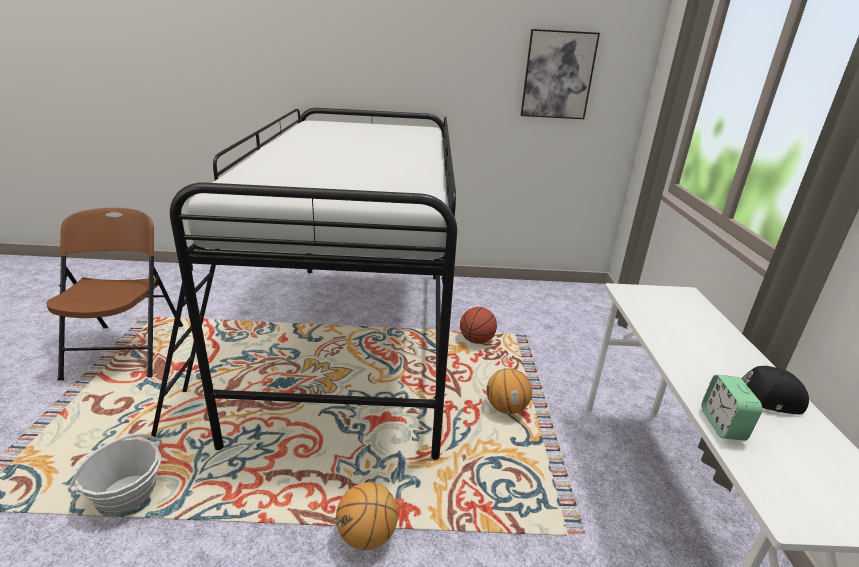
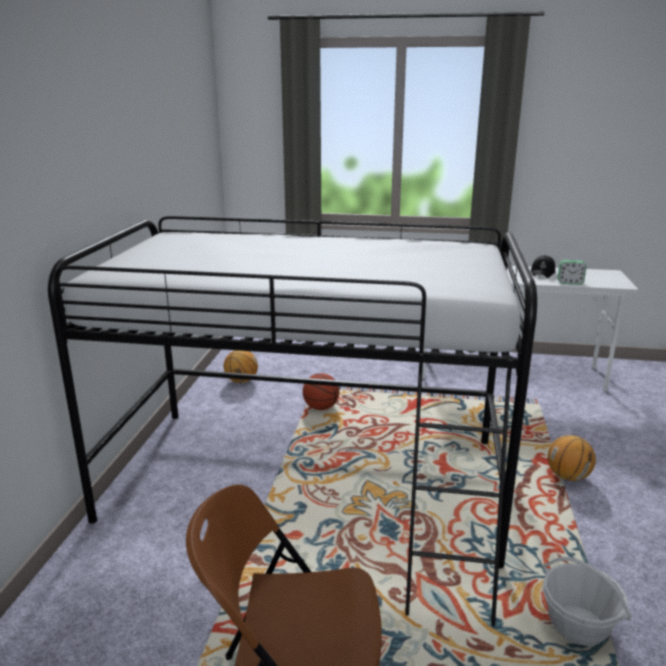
camera: 80 degrees left, 5 degrees down
(506, 408) = (422, 407): basketball -> basketball (241, 381)
(558, 75) = (189, 148): picture -> none

